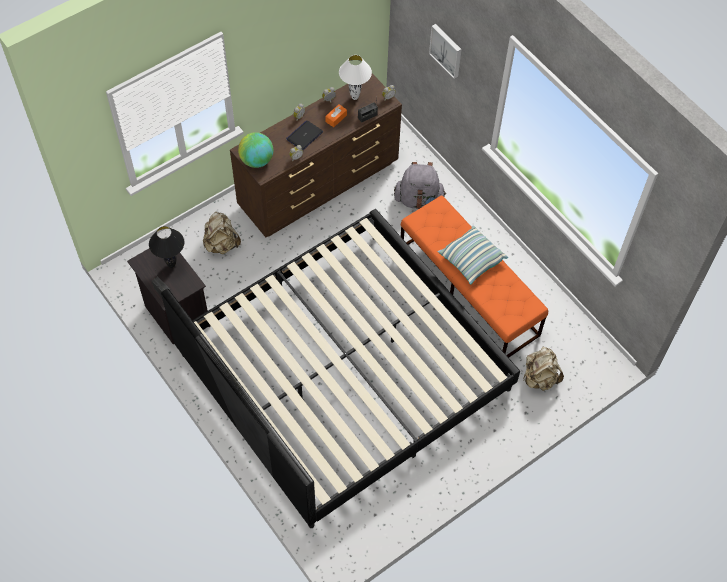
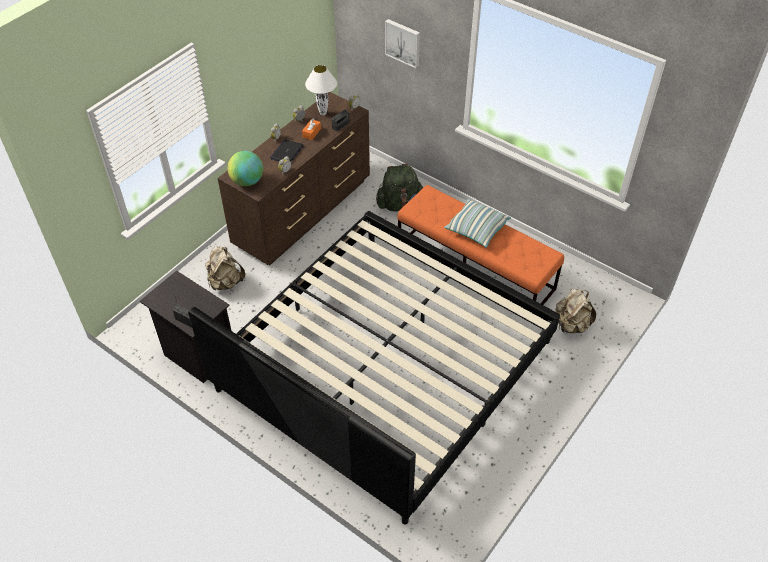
camera: 15 degrees left, 10 degrees down
(172, 265) = (188, 294): black table lamp -> none
(419, 199) = (400, 204): grey backpack -> green backpack

